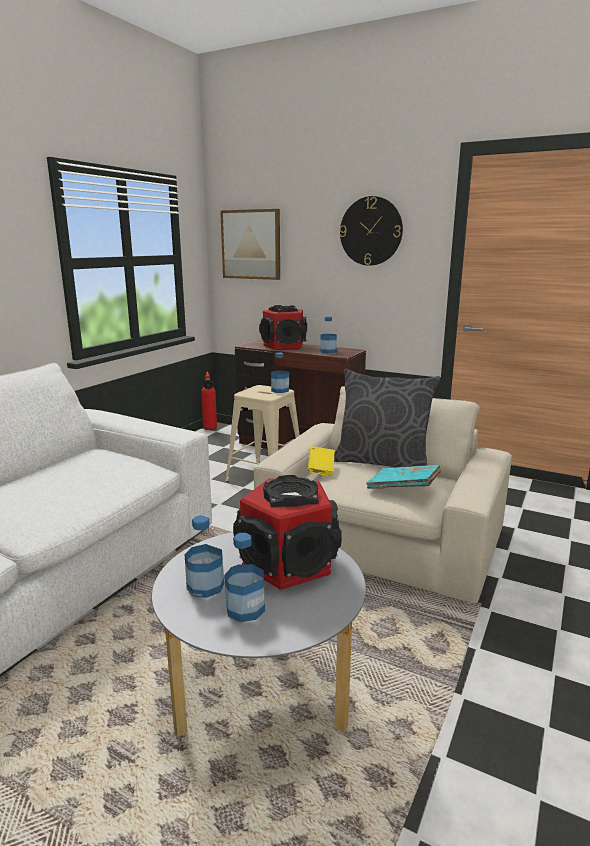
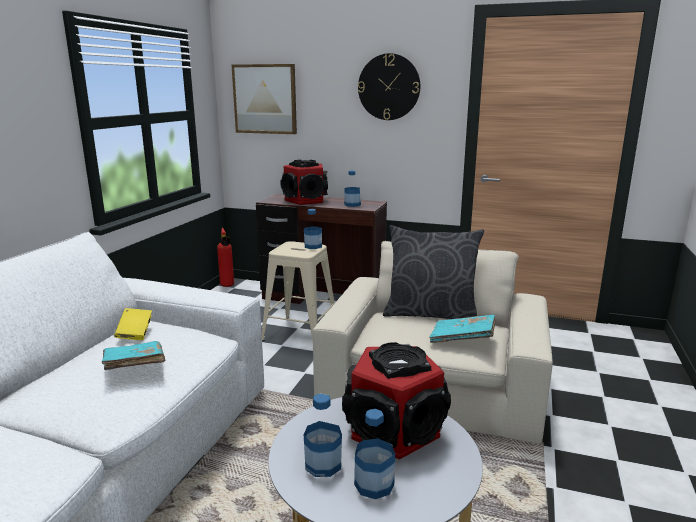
camera: 10 degrees left, 0 degrees up
(70, 487) = (134, 367): none -> turquoise book
(321, 470) = (377, 326): yellow book -> yellow book (135, 333)

